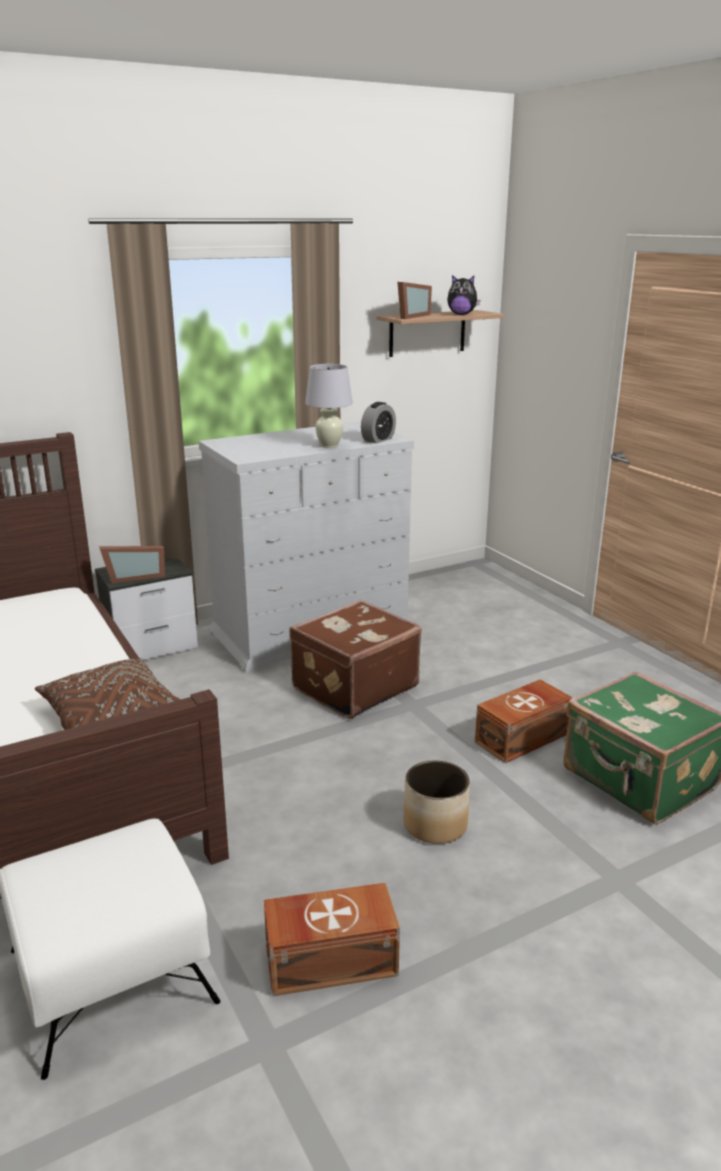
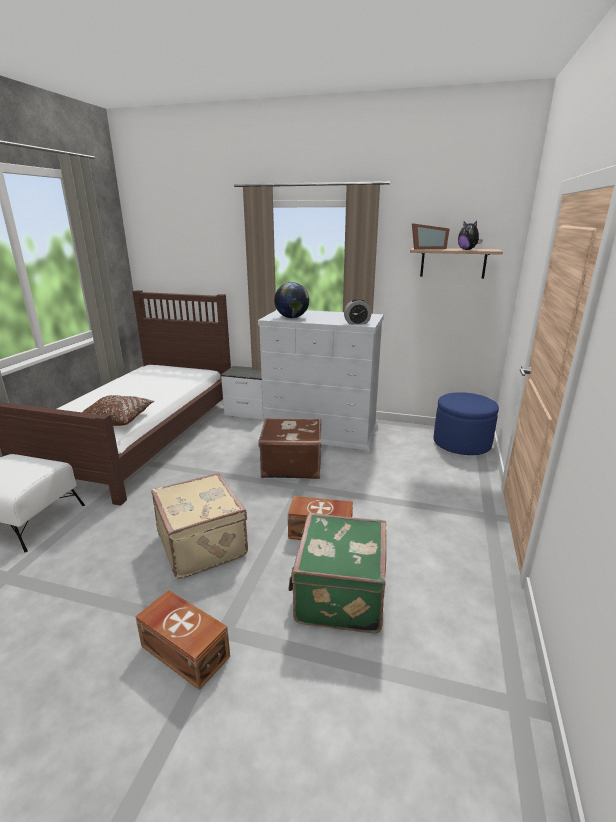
camera: 45 degrees right, 0 degrees up
(134, 577) = (238, 373): picture frame -> none
(271, 450) = (291, 317): none -> globe
(328, 959) = (72, 565): brown storage box -> brown storage box (185, 650)
(329, 446) = (323, 321): white table lamp -> none
(434, 825) = (203, 544): planter -> beige suitcase
(480, 581) = (461, 443): none -> blue ottoman

